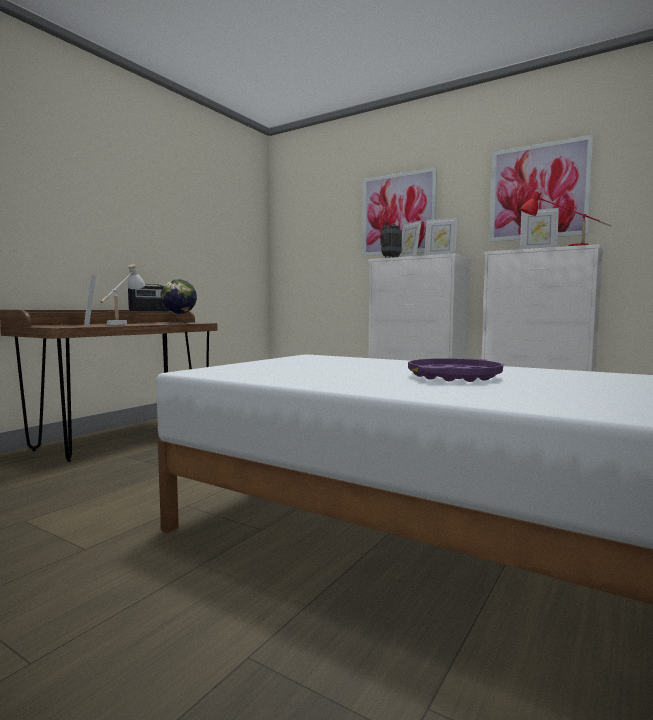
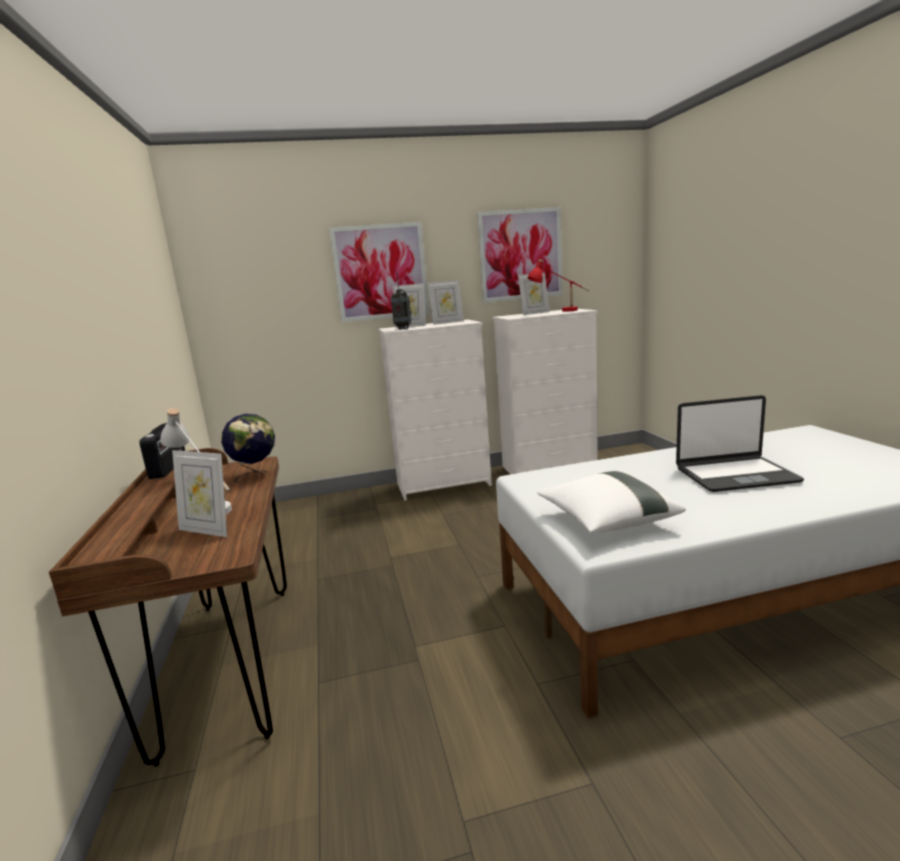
camera: 45 degrees left, 10 degrees up
(255, 368) = (606, 520): none -> white pillow
(454, 377) = (735, 475): purple tray -> laptop

